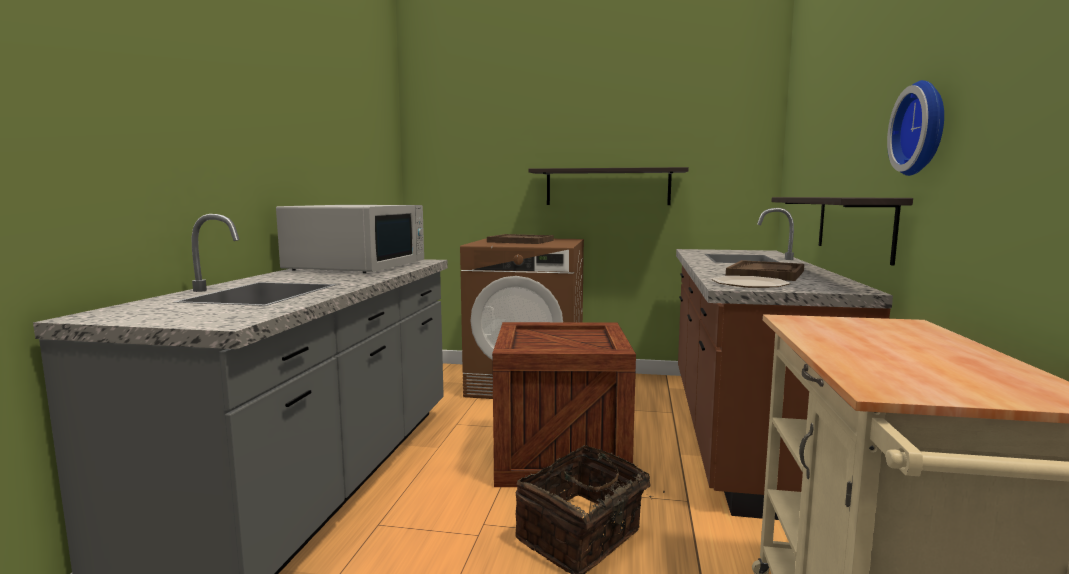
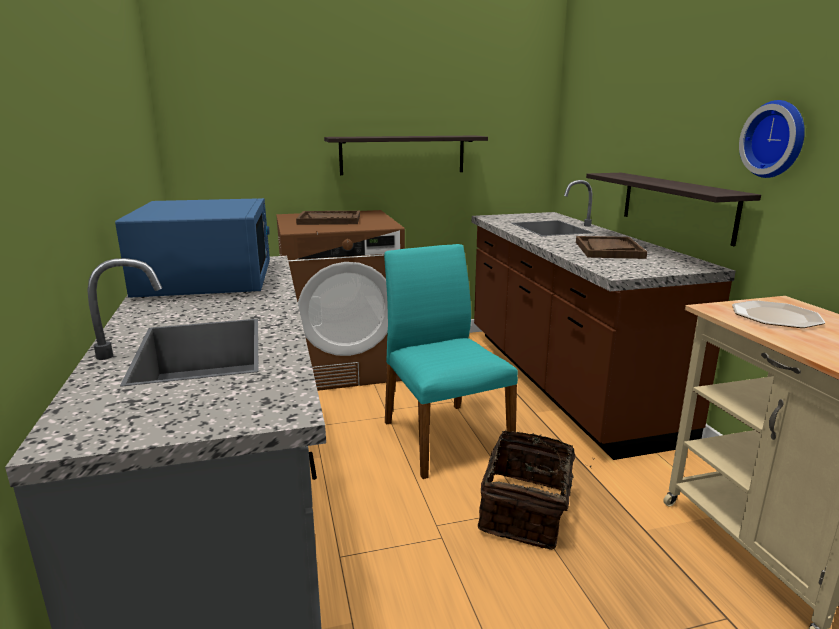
camera: 25 degrees left, 10 degrees up
(358, 266) = (208, 279): white microwave -> blue microwave
(562, 455) = (443, 437): crate -> turquoise chair
(750, 284) = (625, 267): plate -> plate (776, 316)

